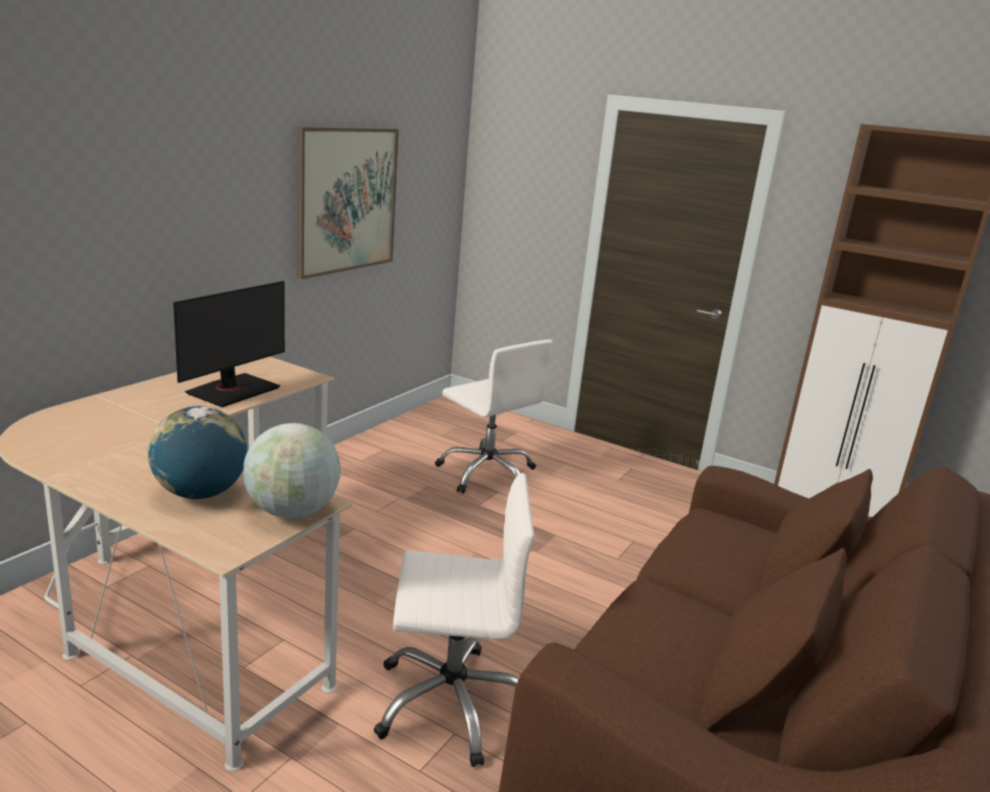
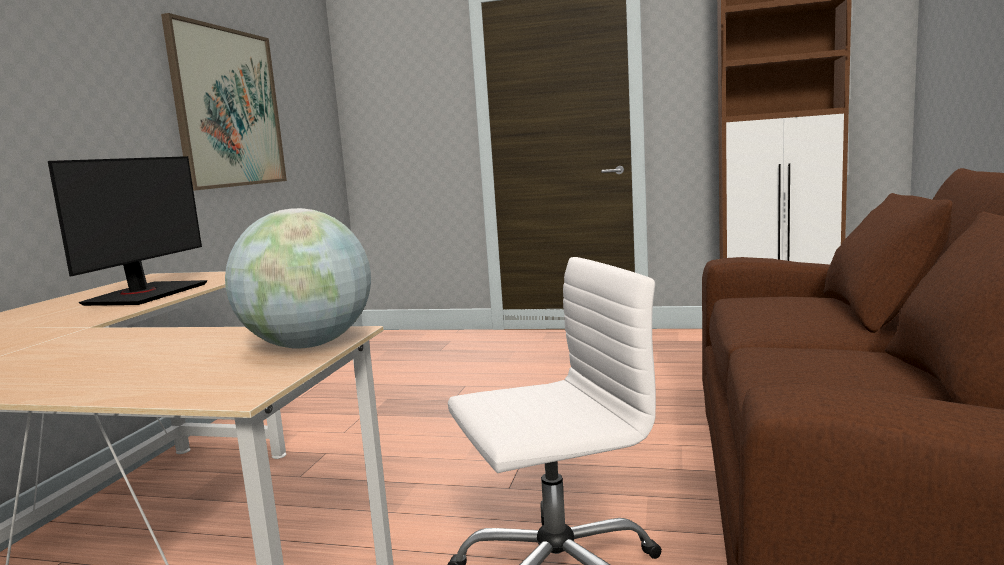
camera: 15 degrees left, 10 degrees down
(200, 493) = (154, 359): globe -> none
(487, 473) = (444, 375): white office chair -> none

